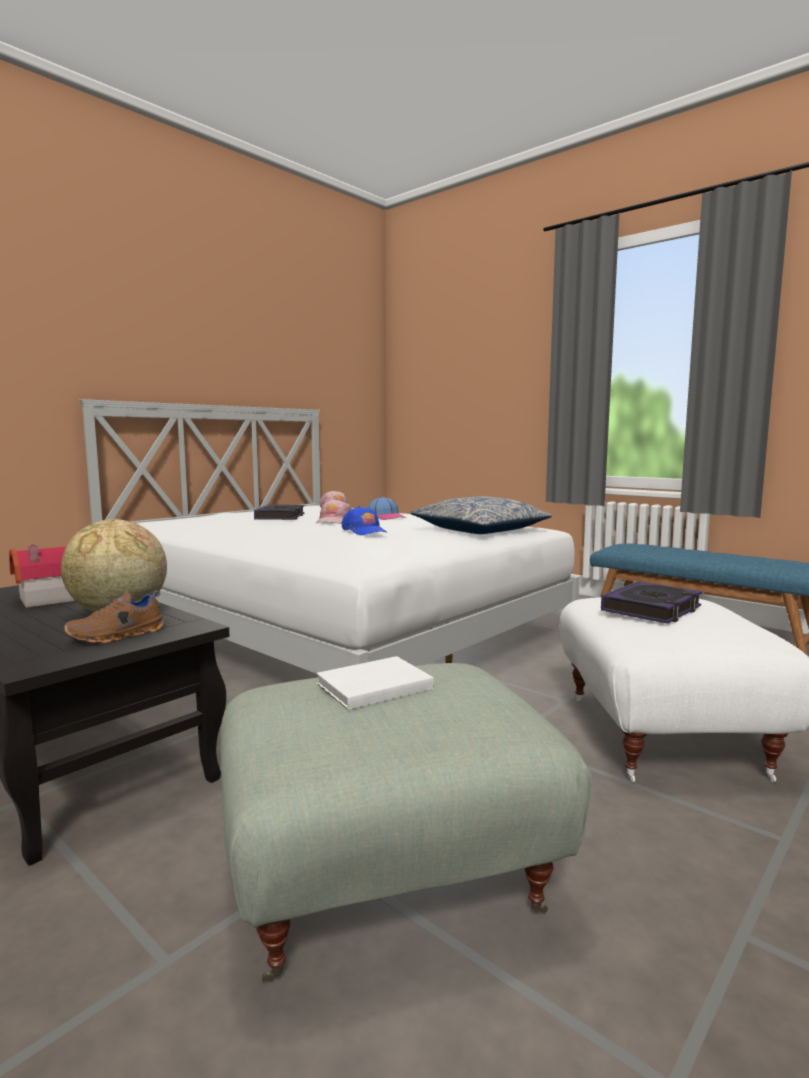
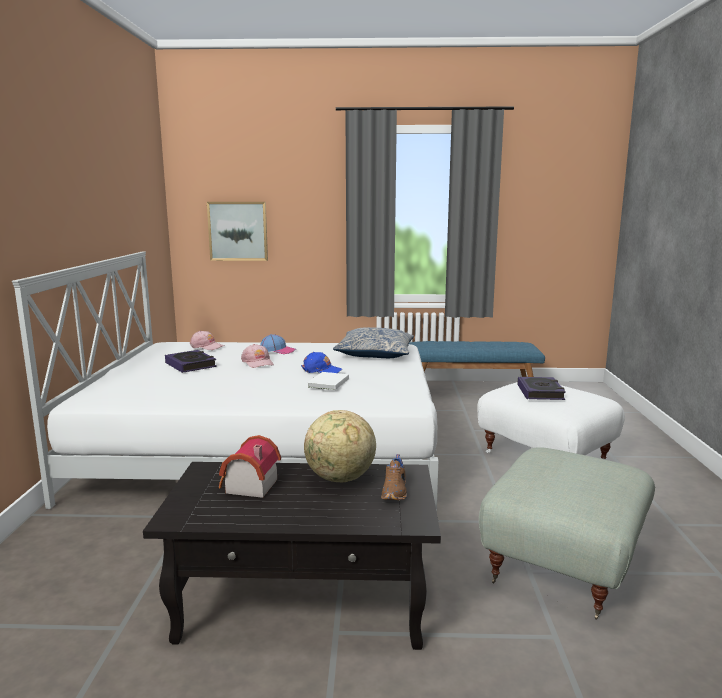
camera: 40 degrees left, 5 degrees up
(371, 686) = (551, 472): white book -> white book (327, 383)
(444, 396) = (238, 231): none -> picture

